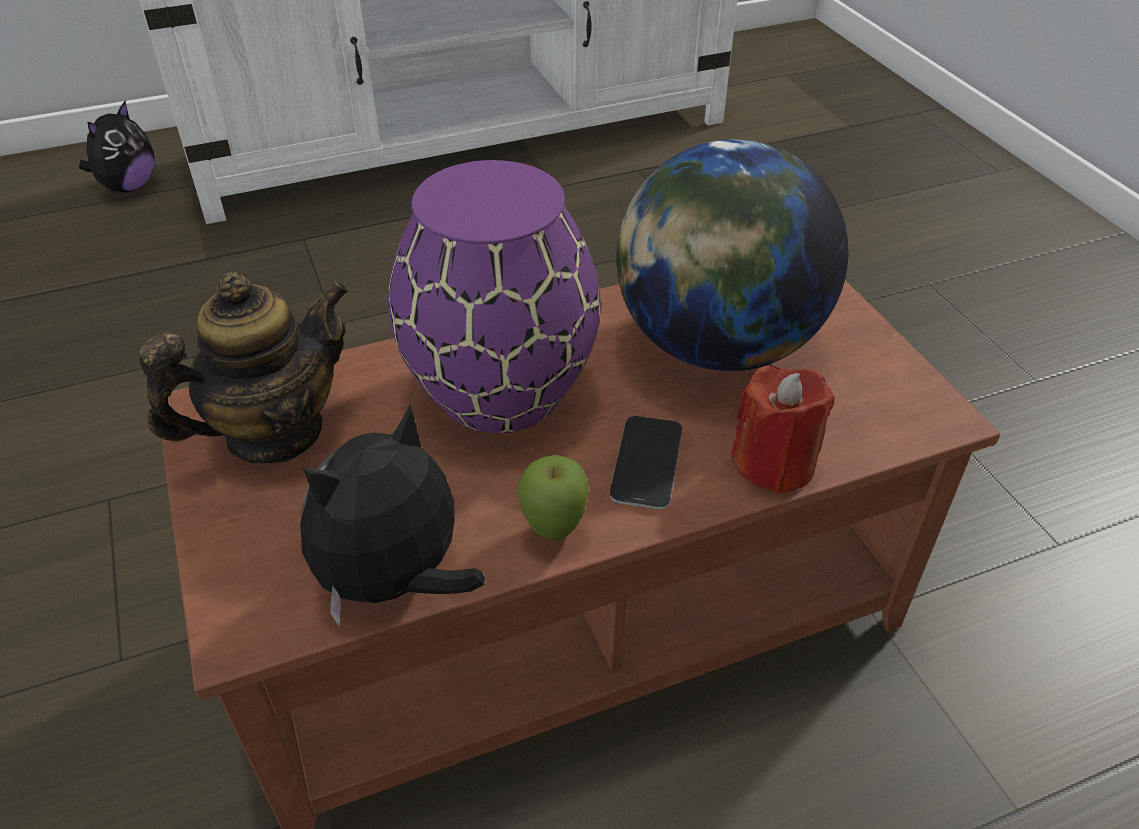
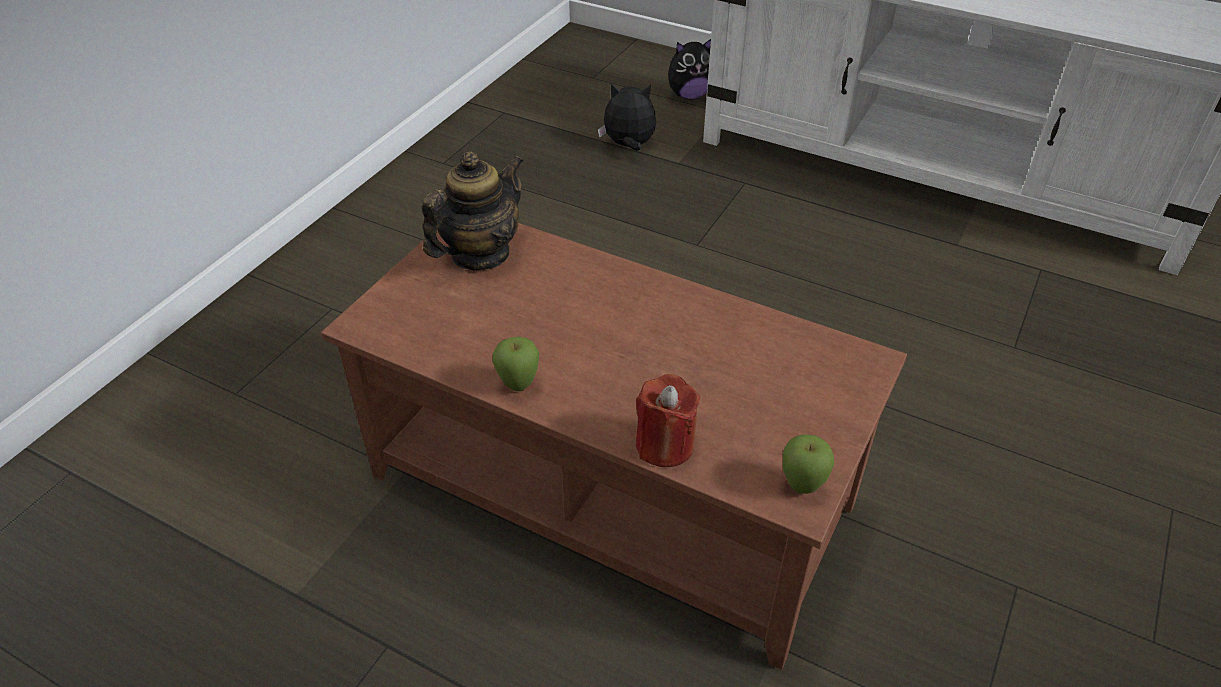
camera: 50 degrees right, 0 degrees up
(274, 432) = (480, 254): teapot -> teapot turned 60 degrees counterclockwise
(396, 581) = (432, 352): plush toy -> plush toy (629, 146)
(500, 394) = (594, 309): purple vase -> none
(646, 463) = (605, 393): phone -> none
(716, 345) = (740, 368): globe -> none
(919, 402) = (802, 487): none -> apple

